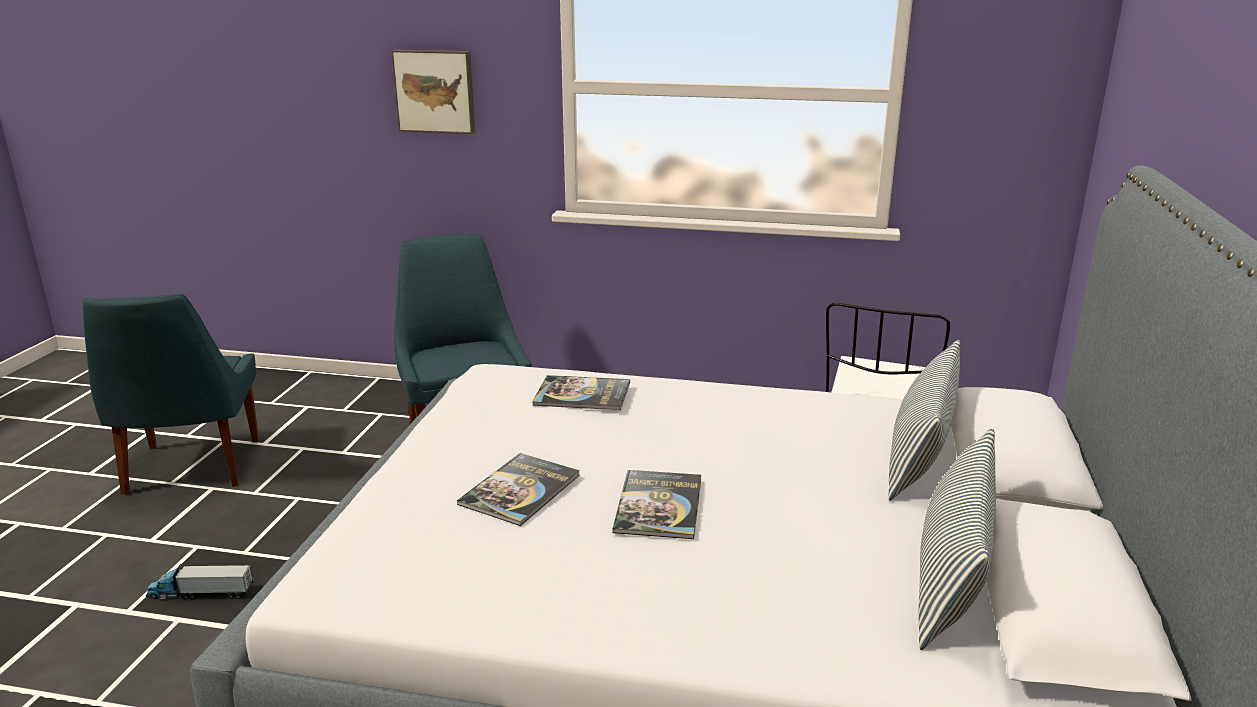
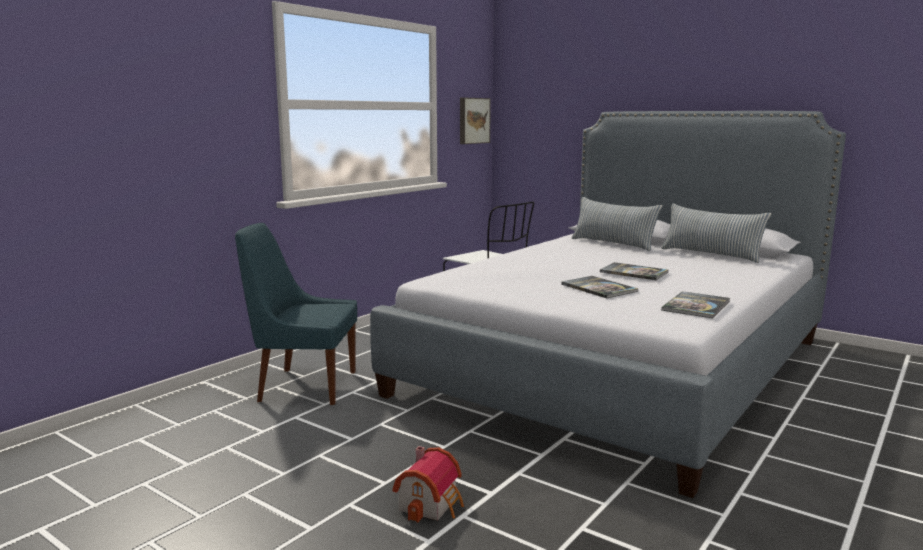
camera: 65 degrees left, 10 degrees down
(191, 469) = (185, 503): blue chair -> none
(201, 593) = (432, 504): toy truck -> toy house
(435, 91) = (186, 110): picture -> picture (473, 120)
(582, 394) = (496, 267): book -> book (696, 306)

